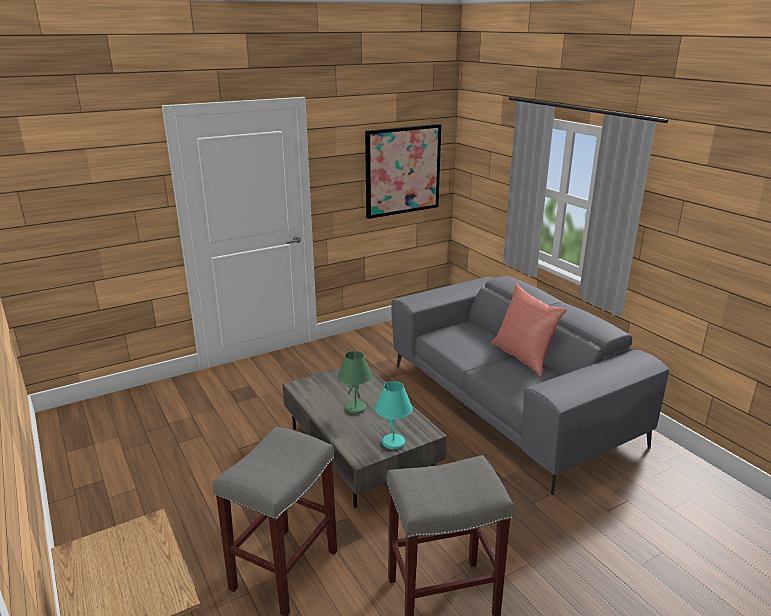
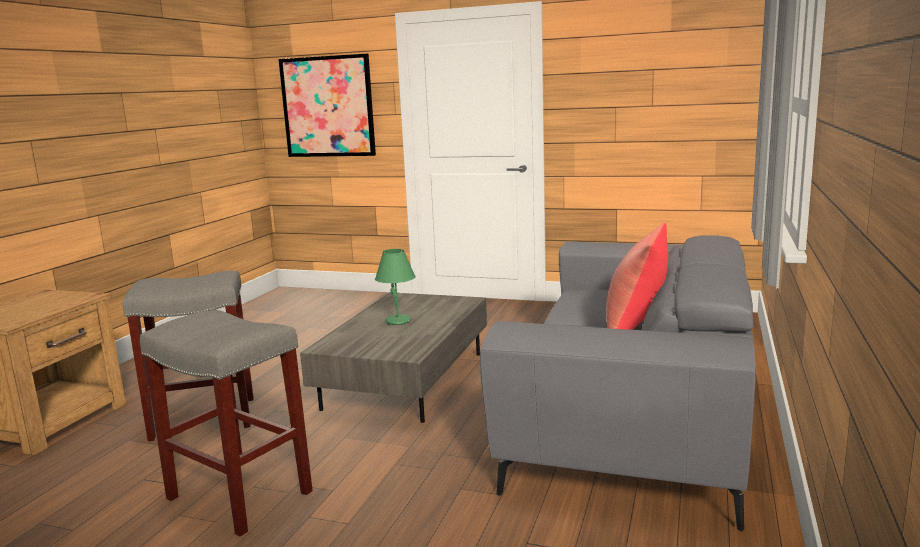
camera: 50 degrees right, 10 degrees down
(393, 443) = (366, 350): turquoise table lamp -> none
(402, 170) = (677, 98): picture -> picture (328, 107)

